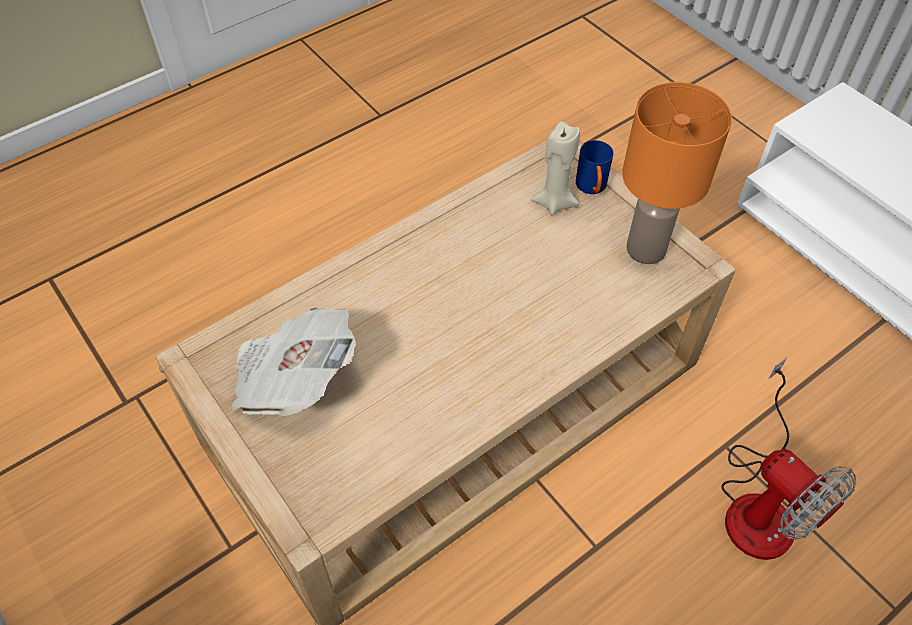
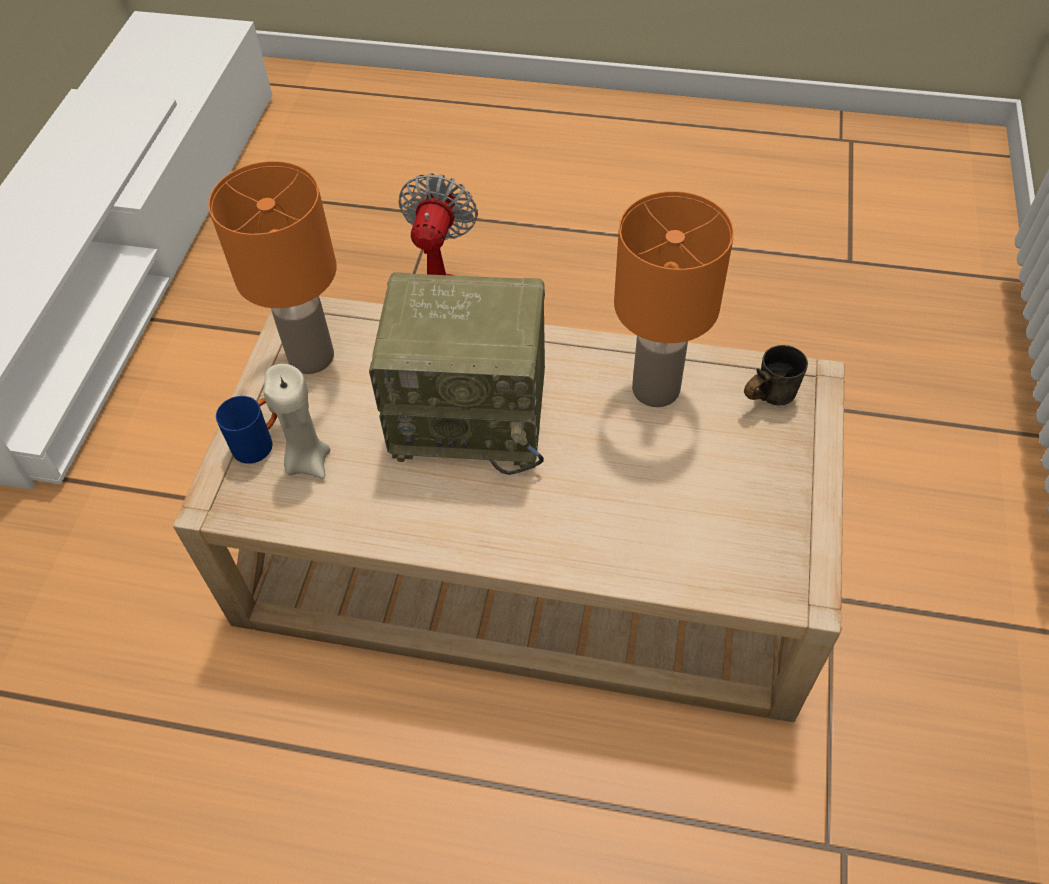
camera: 130 degrees left, 0 degrees up
(294, 379) = (725, 495): newspaper -> none
(332, 481) = (766, 394): none -> grey mug
(414, 419) = (657, 389): none -> orange table lamp
(506, 300) = (473, 415): none -> radio

